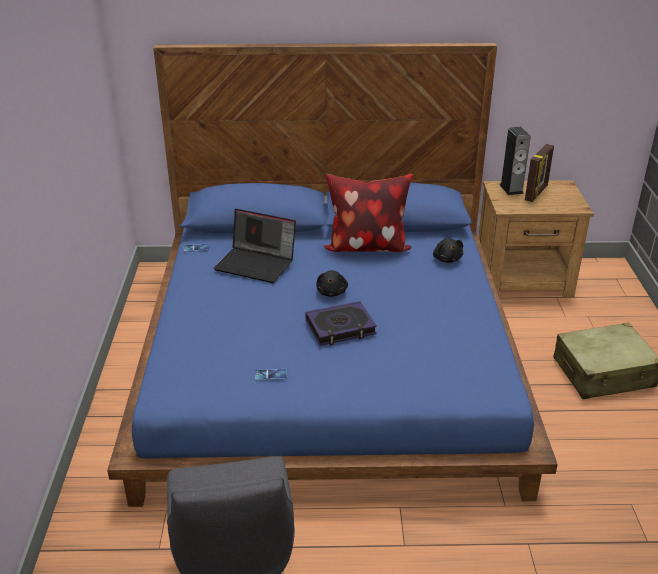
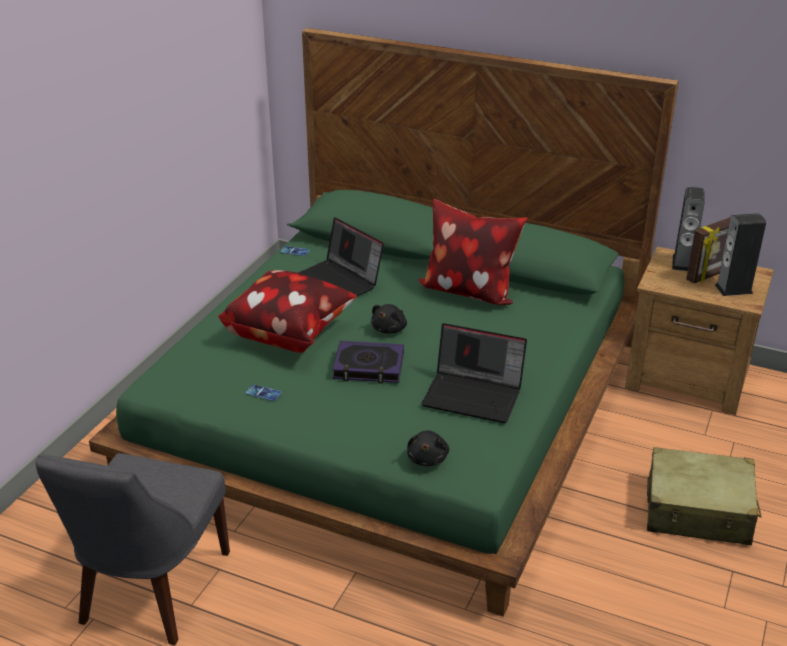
camera: 25 degrees right, 0 degrees up
(250, 317) = (288, 333): none -> pillow
(329, 361) = (393, 408): blue bed -> green bed
(442, 327) = (474, 395): none -> laptop
(447, 259) = (546, 325): black plush toy -> black plush toy (428, 458)
(561, 200) = (733, 289): none -> speaker

